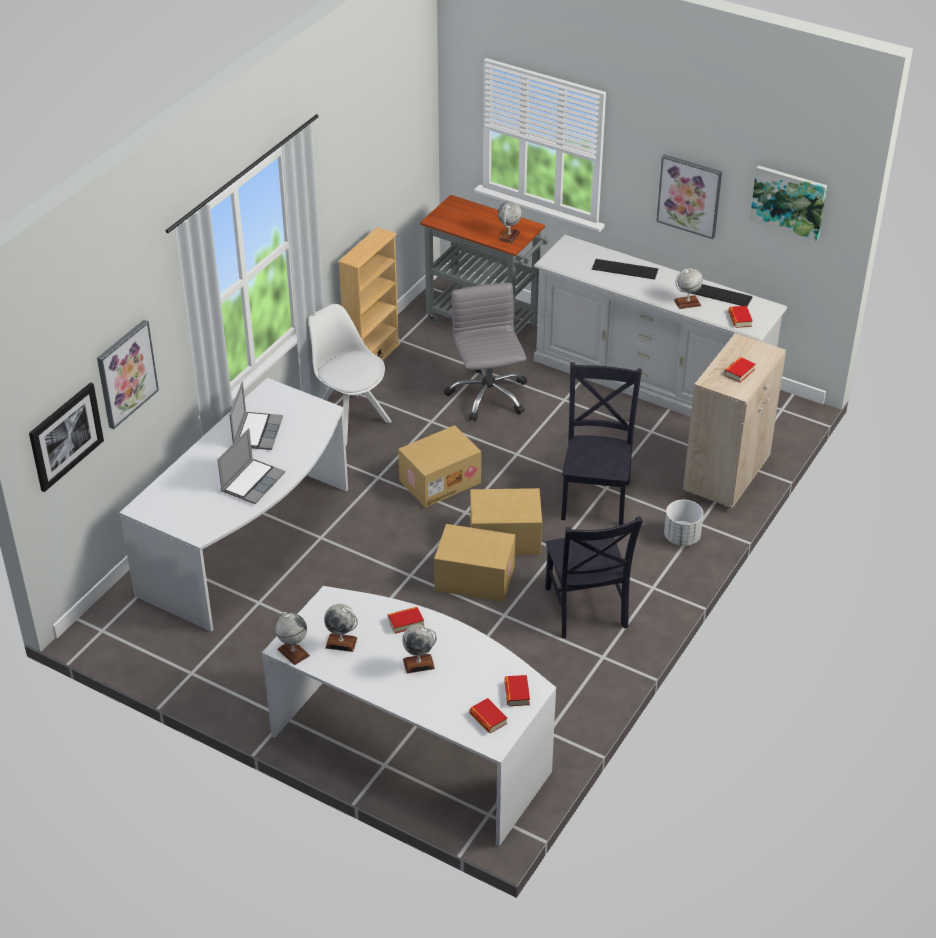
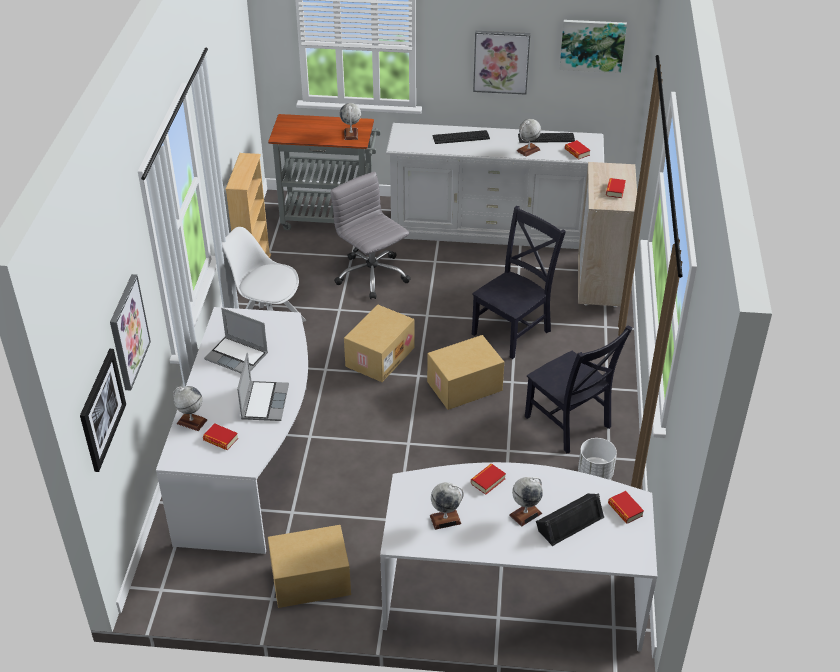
camera: 25 degrees left, 0 degrees up
(257, 432) = (237, 356): laptop -> laptop turned 135 degrees clockwise
(293, 652) = (409, 544): globe -> globe (191, 421)
(454, 685) = (569, 522): none -> black speaker
(473, 579) = (463, 429): cardboard box -> cardboard box (310, 581)
(488, 718) = (618, 541): book -> book (220, 439)
(596, 497) = (513, 331): black chair -> black chair turned 60 degrees clockwise
(681, 537) = (600, 341): white planter -> white planter (595, 474)

